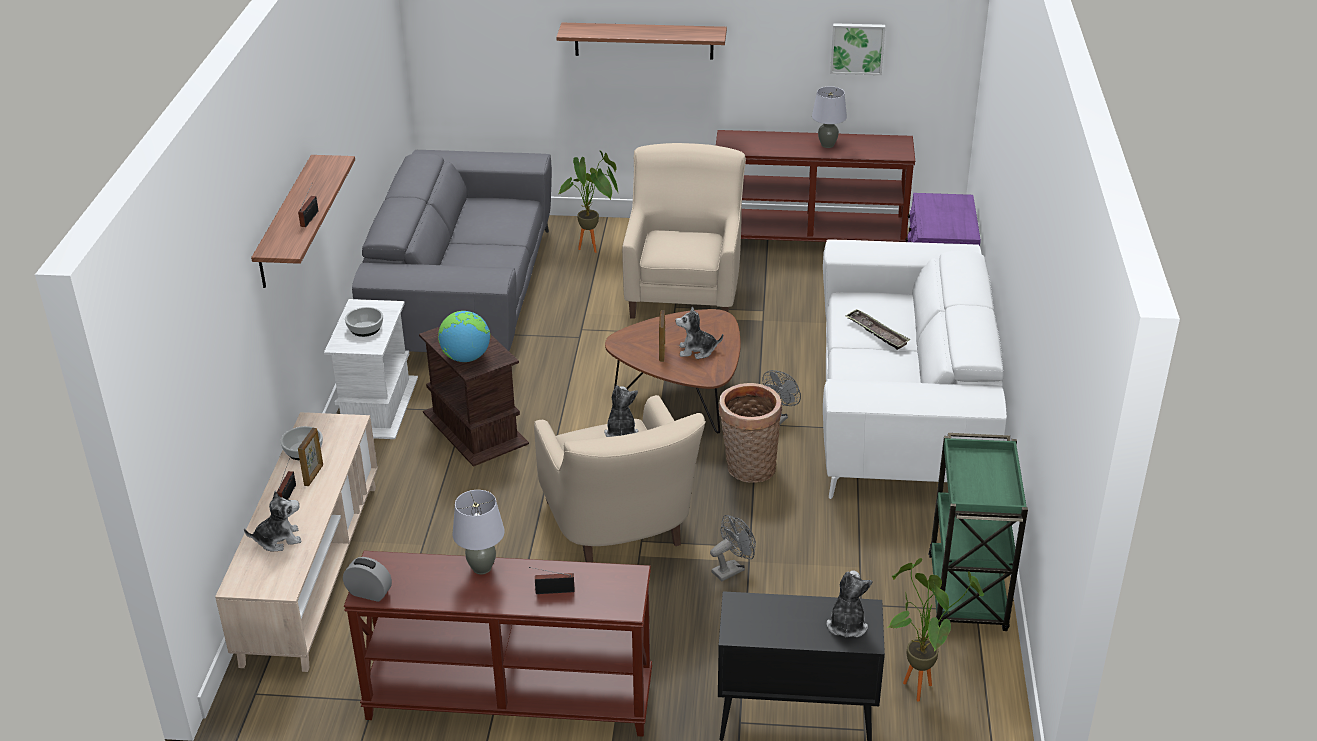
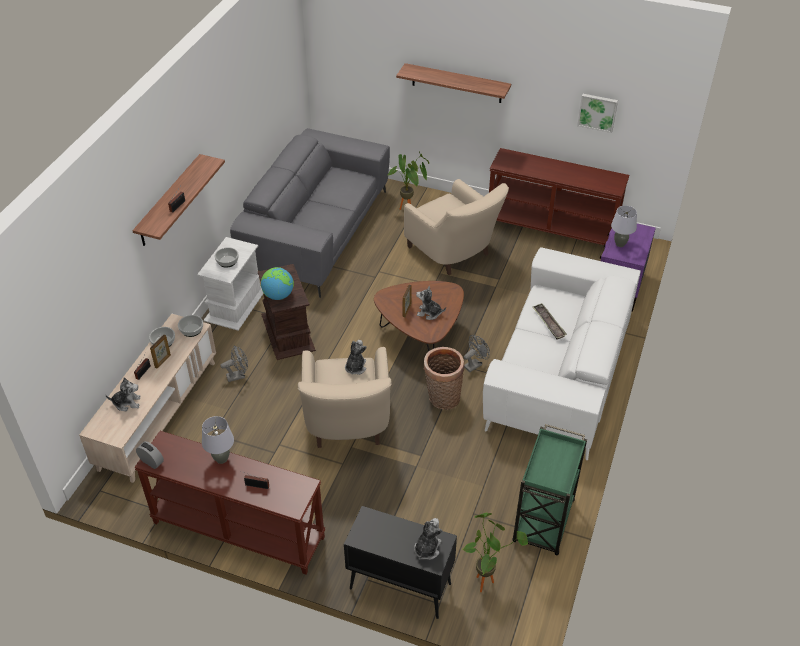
camera: 15 degrees right, 10 degrees up
(343, 427) = (192, 330): none -> bowl
(684, 290) = (454, 253): beige armchair -> beige armchair turned 120 degrees clockwise
(732, 569) = (403, 469): grey fan -> grey fan (238, 375)
(827, 145) = (567, 173): grey table lamp -> grey table lamp (620, 244)

